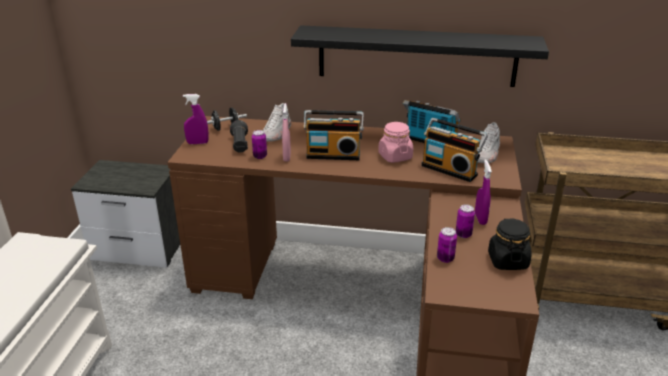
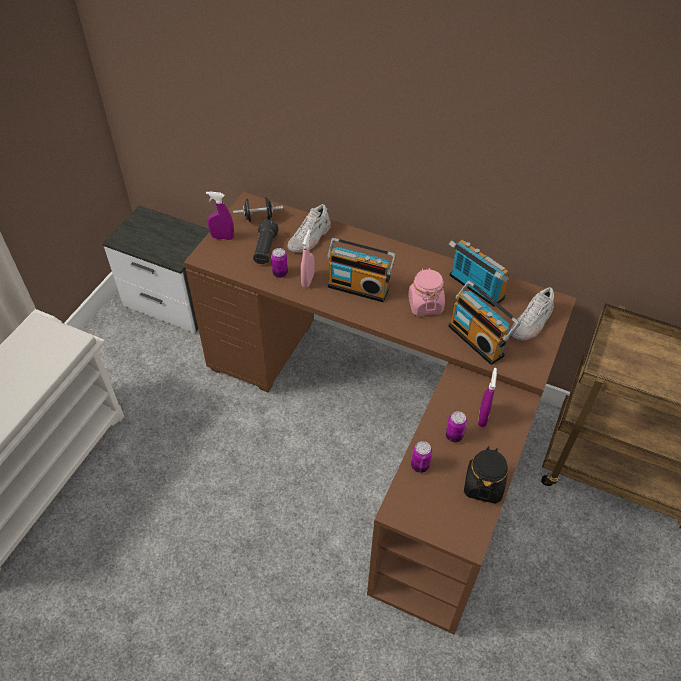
camera: 15 degrees right, 20 degrees up
(416, 56) = (478, 189): black shelf -> none

